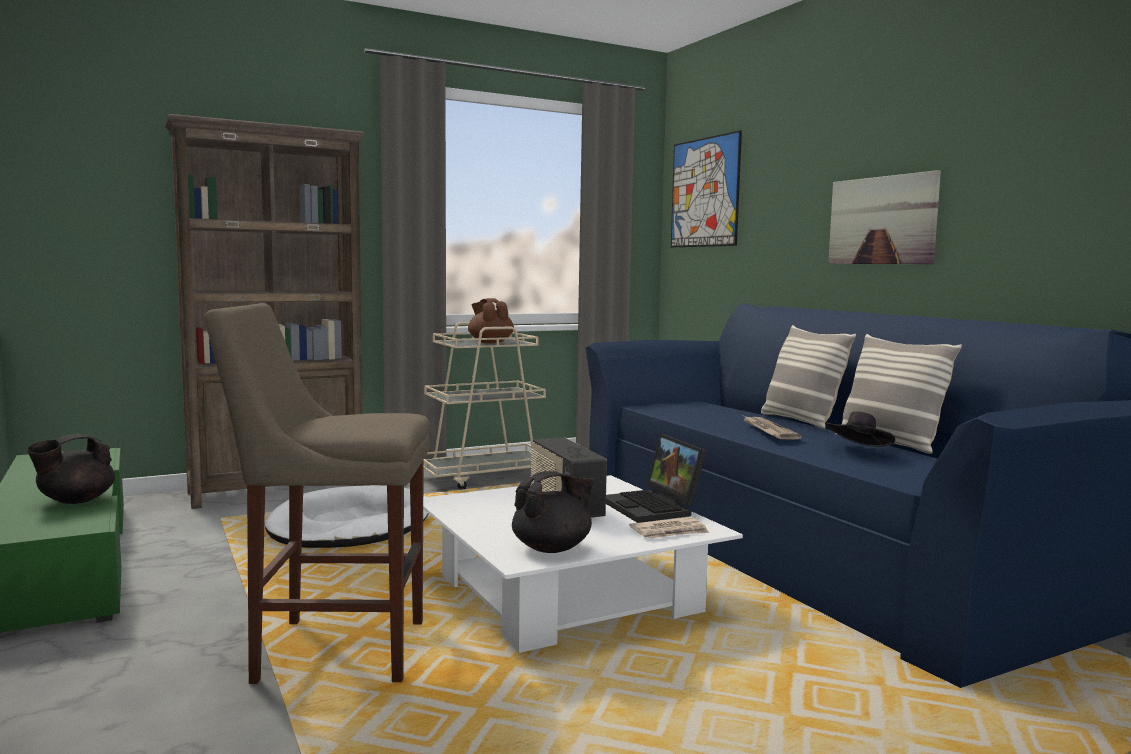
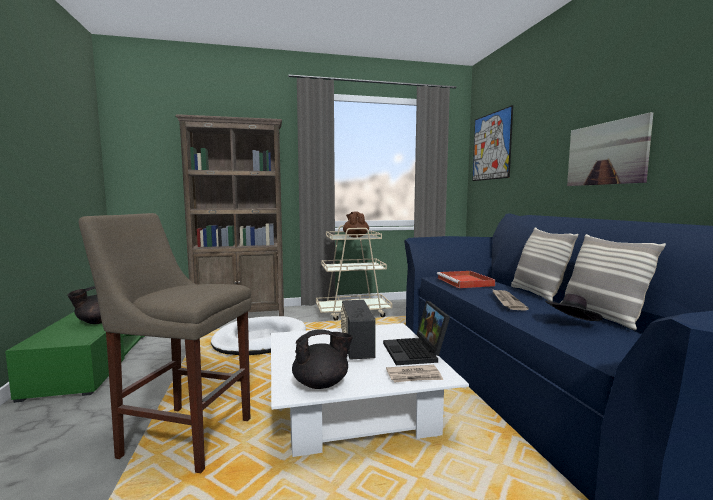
camera: 15 degrees right, 0 degrees up
(694, 410) = (465, 282): none -> red tray

